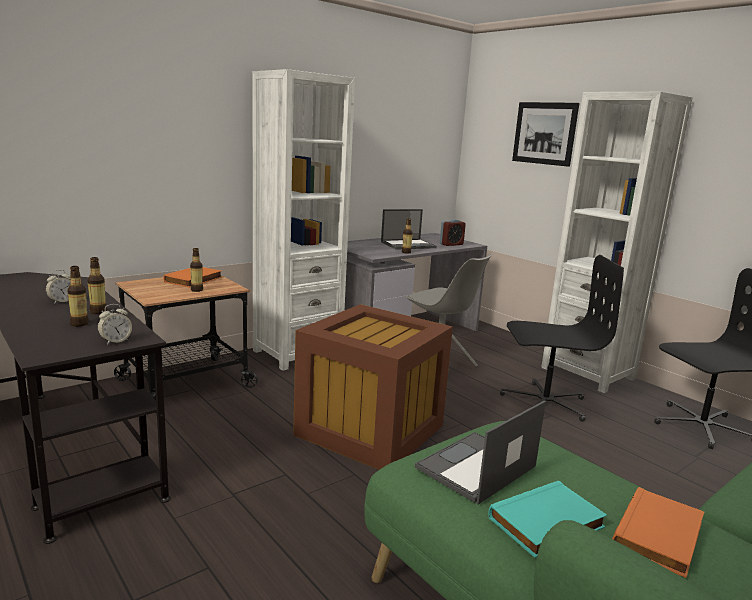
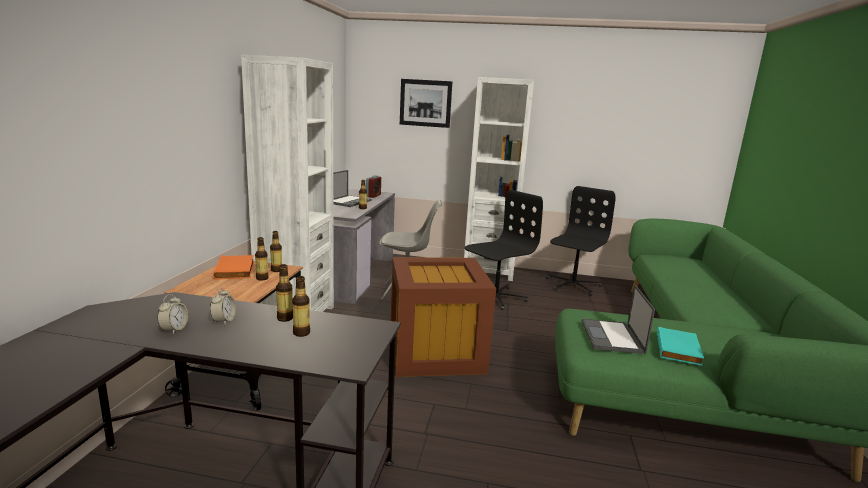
camera: 40 degrees left, 0 degrees up
(115, 341) = (369, 335): alarm clock -> alarm clock (174, 329)
(222, 287) = (276, 270): none -> bottle
(660, 536) = (711, 335): orange book -> none

